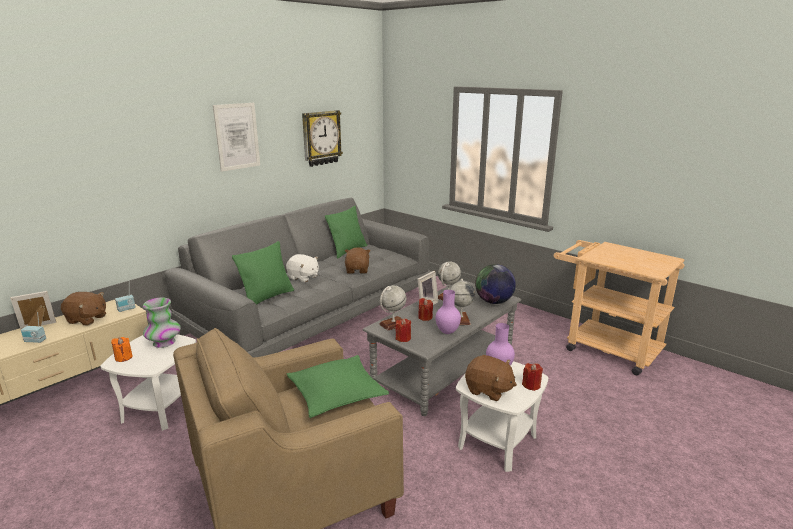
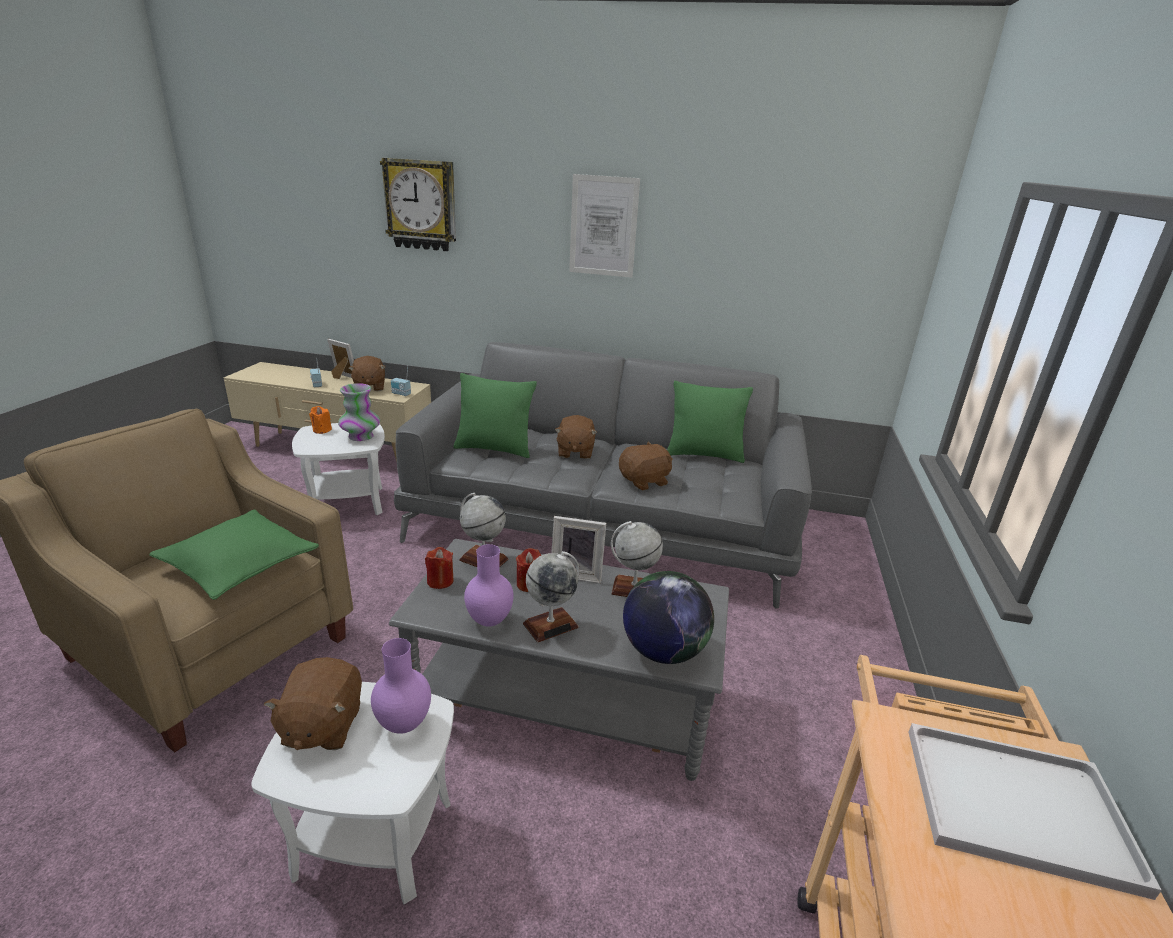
camera: 60 degrees right, 5 degrees up
(303, 277) = (575, 452): white plush toy -> brown plush toy
(321, 138) = (763, 259): wall clock -> wall clock (421, 205)
(531, 385) = (356, 788): red candle -> none
(622, 253) = (1020, 805): none -> white tray

